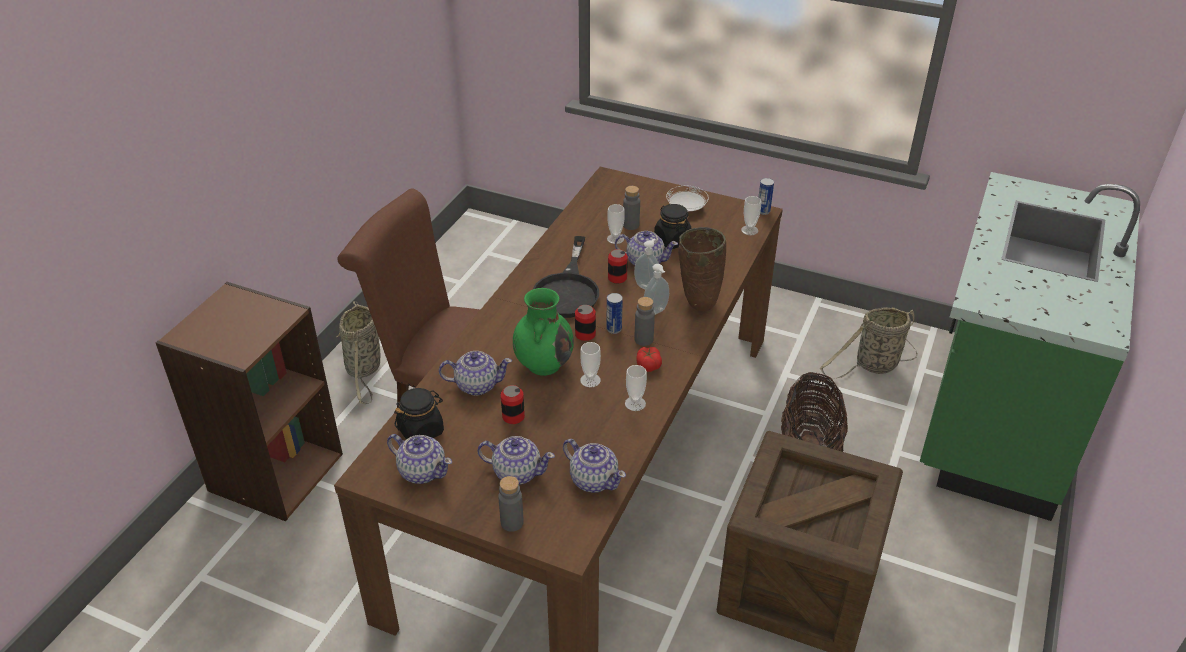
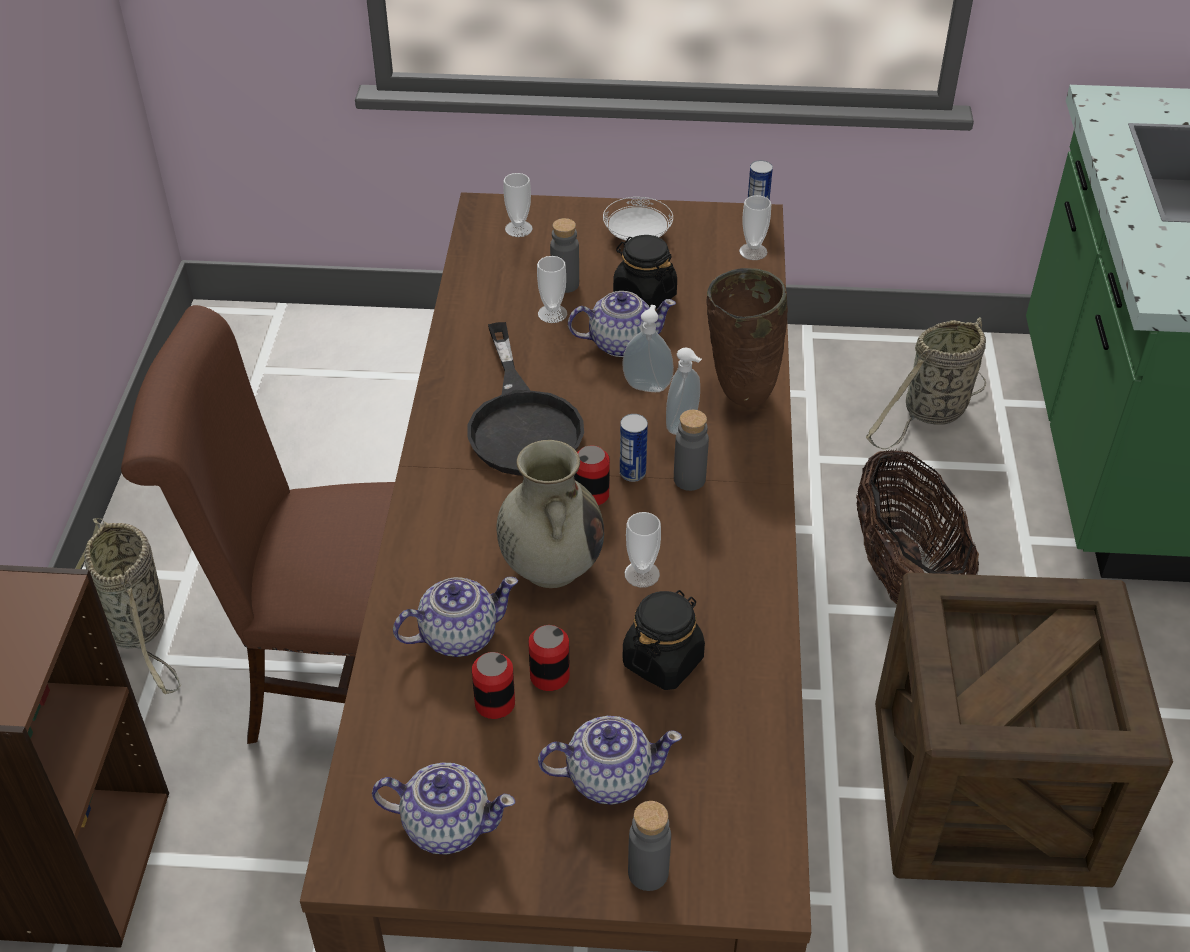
camera: 20 degrees left, 5 degrees up
(421, 430) = (405, 748): black jar -> black jar (663, 661)
(544, 363) = (551, 565): green vase -> beige vase
(593, 479) = (740, 751): teapot -> none
(617, 278) = (591, 381): can -> can (495, 703)
(635, 403) = (734, 596): cup -> cup (518, 229)
(648, 365) = (719, 522): tomato -> none

